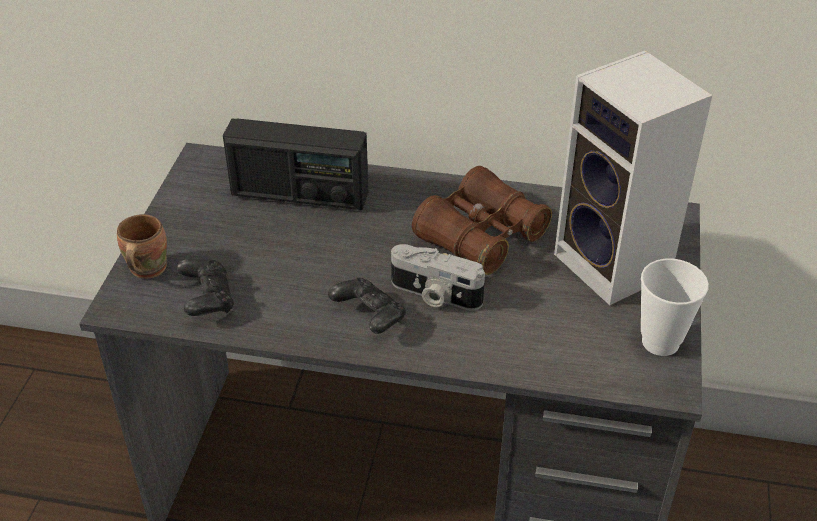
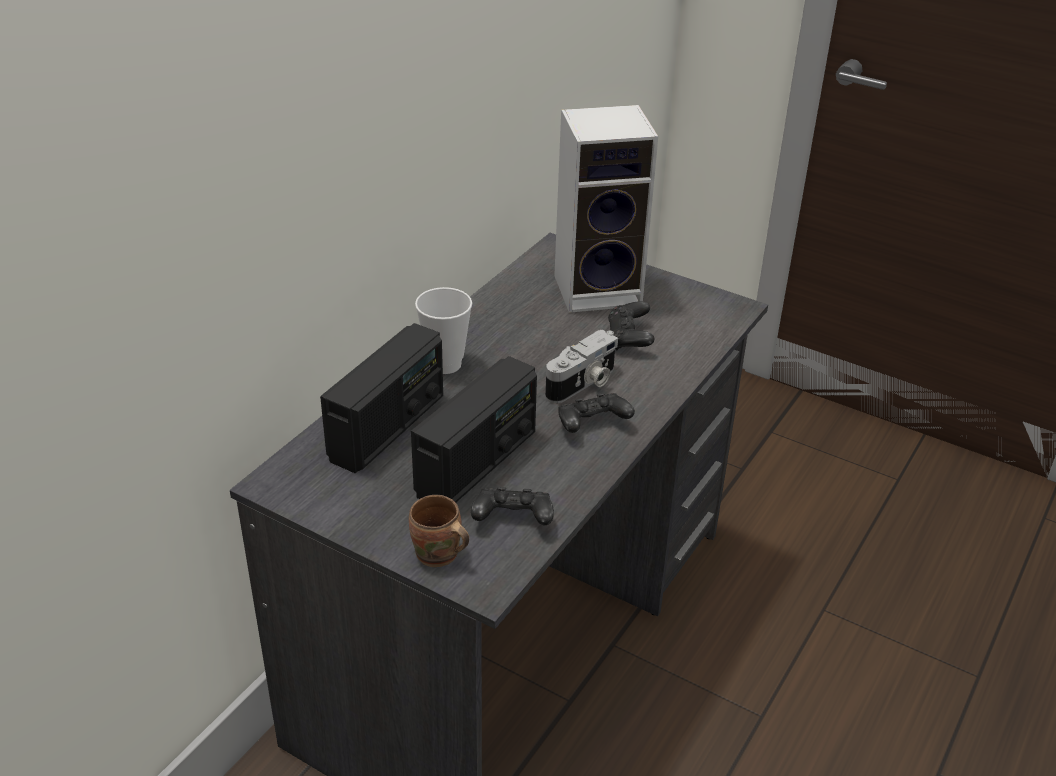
camera: 70 degrees left, 5 degrees down
(275, 258) = (477, 463): none -> radio
(481, 236) = (523, 341): brown binoculars -> none
(537, 309) = (629, 339): none -> black game controller
(660, 342) = (692, 297): cup -> cup (445, 364)

